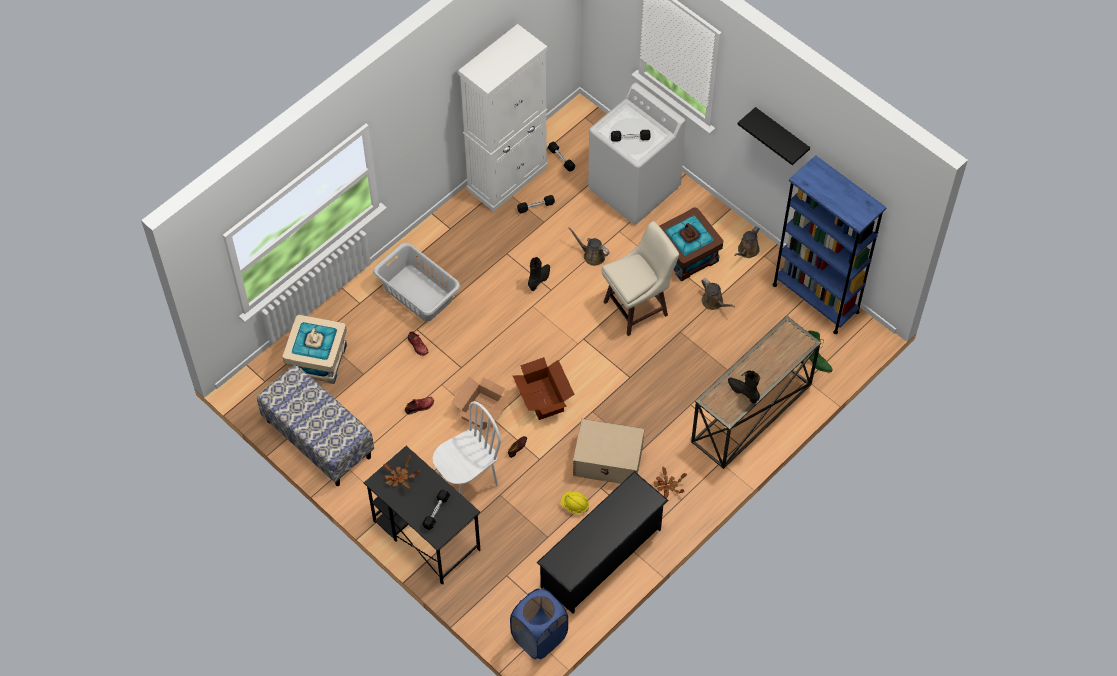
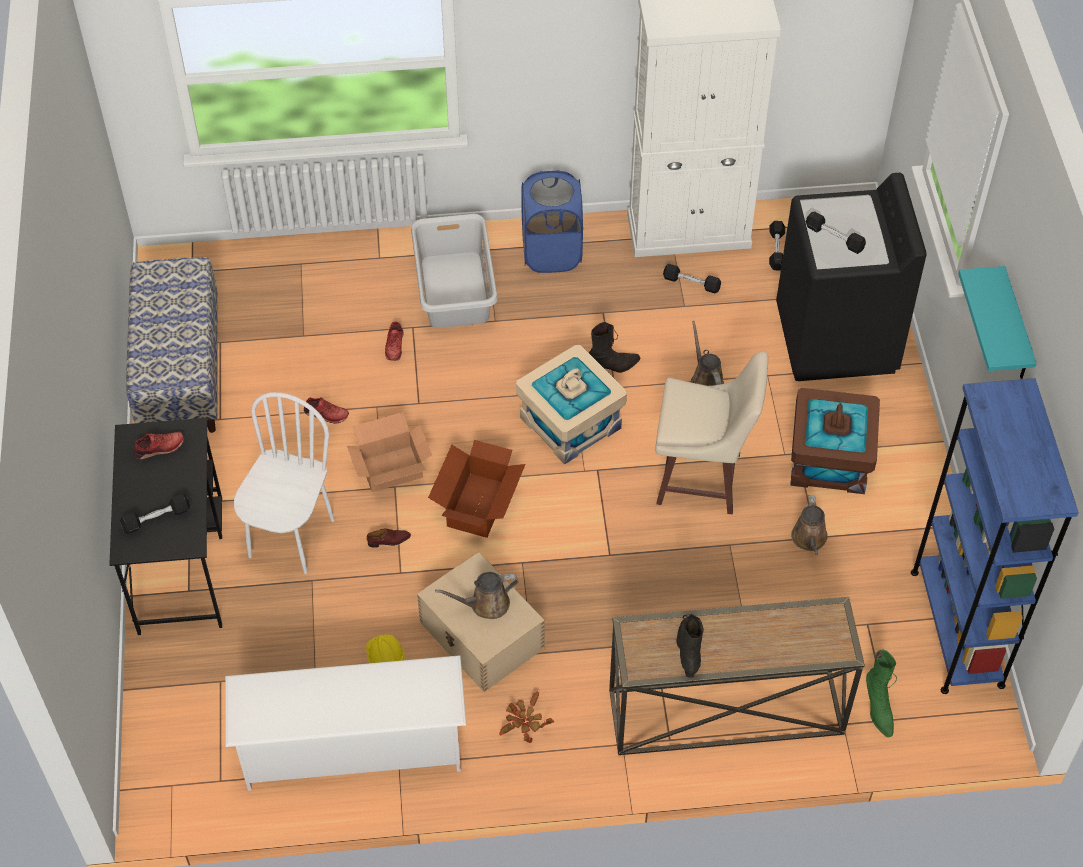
camera: 40 degrees right, 5 degrees down
(317, 360) = (270, 287): beige storage box -> beige storage box (570, 422)
(399, 477) = (159, 448): potted plant -> red shoe
(467, 482) = (290, 538): white chair -> white chair turned 75 degrees counterclockwise
(539, 637) = (180, 787): blue laundry basket -> blue laundry basket (551, 253)
(601, 558) = (352, 749): black shoe rack -> white shoe rack
(634, 188) = (836, 339): white washing machine -> black washing machine
(747, 251) = (916, 506): brown watering can -> brown watering can (485, 604)
(781, 135) = (1015, 328): black shelf -> turquoise shelf

